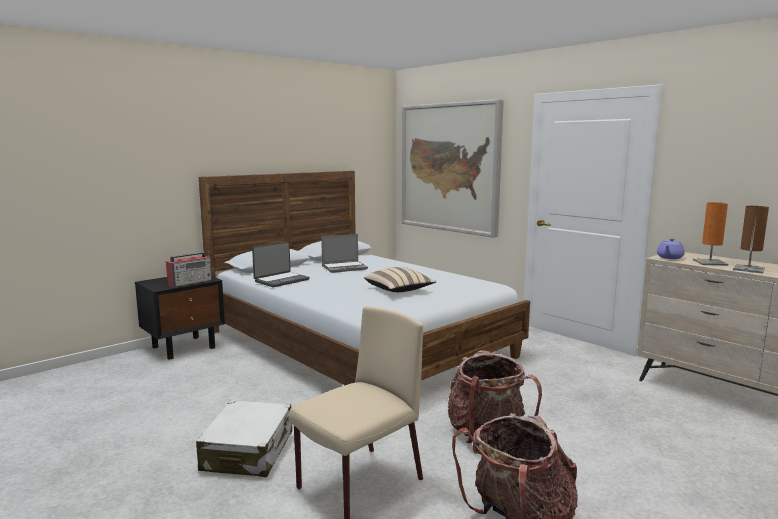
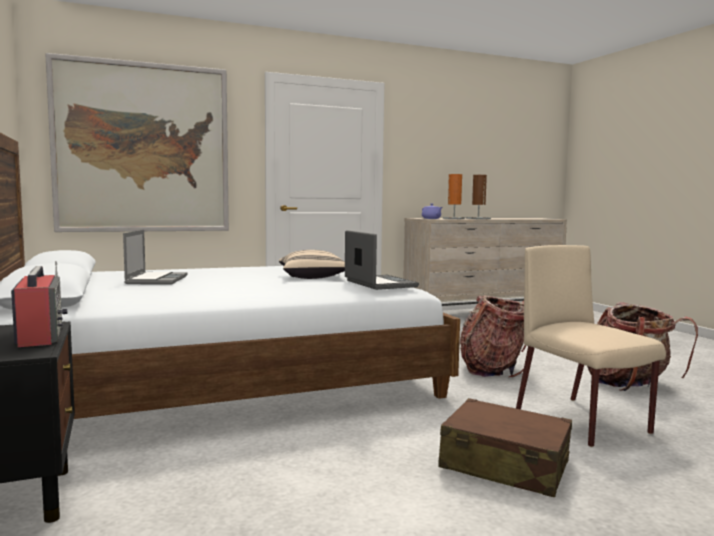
camera: 70 degrees left, 5 degrees down
(248, 451) = (504, 465): white suitcase -> brown suitcase
(281, 280) = (170, 298): laptop -> laptop (379, 284)

